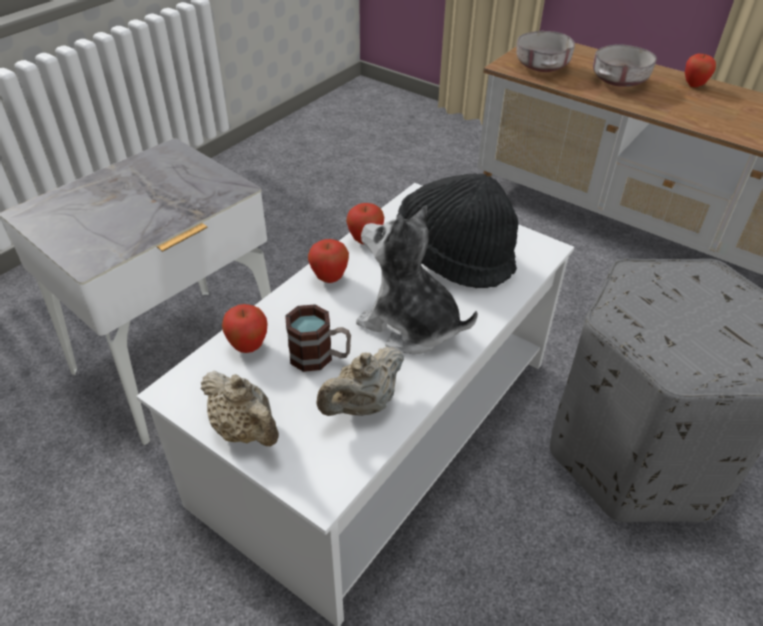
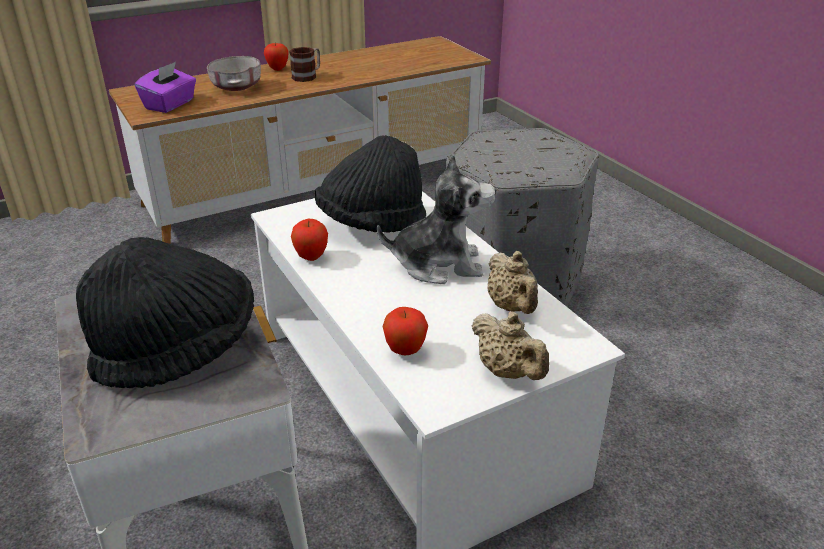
camera: 65 degrees left, 10 degrees down
(126, 209) = (178, 351): none -> black hat
(245, 430) = (508, 372): beige teapot -> beige teapot turned 75 degrees clockwise
(320, 357) = (445, 315): mug -> mug (307, 76)
(329, 278) = (347, 288): apple -> none
(410, 325) = (438, 264): plush toy -> plush toy turned 150 degrees counterclockwise
(541, 67) = (170, 104): grey bowl -> purple tissue box

